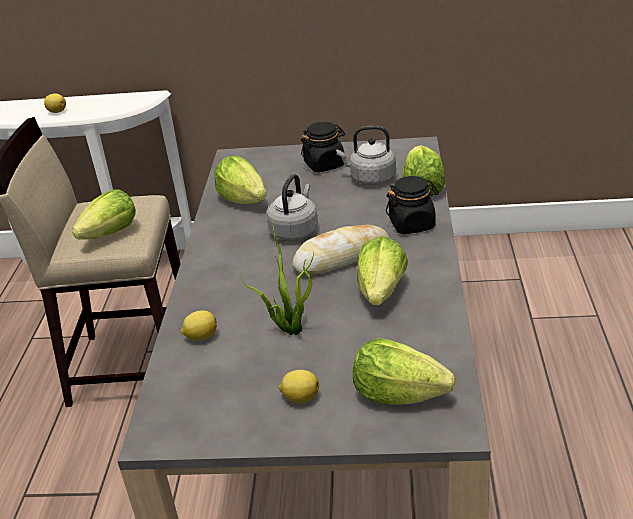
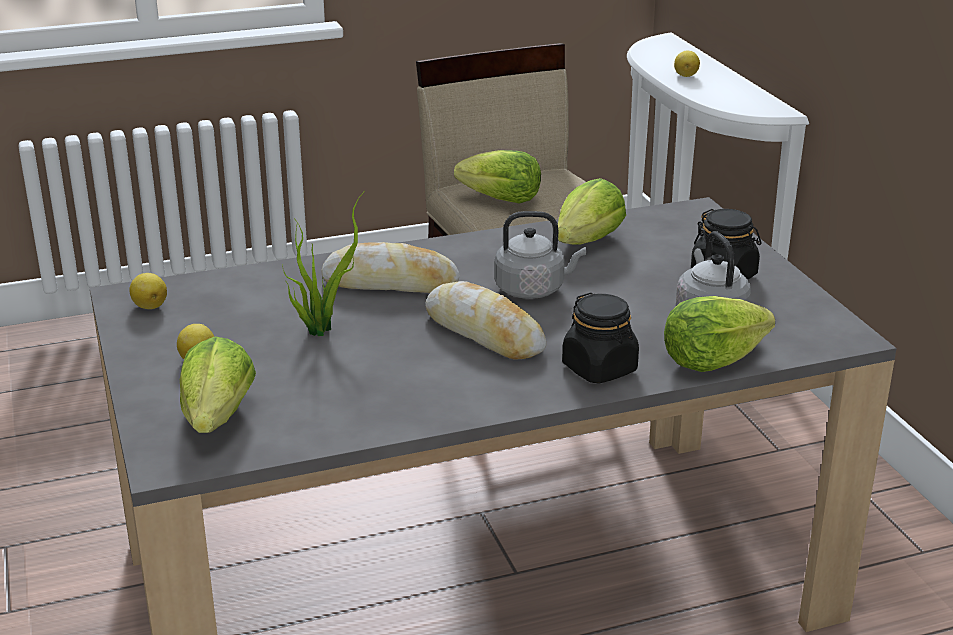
camera: 65 degrees right, 5 degrees down
(201, 337) = (288, 282): lemon -> lemon (150, 306)
(241, 287) = (390, 283): none -> bread
(382, 291) = (421, 373): lettuce -> none

